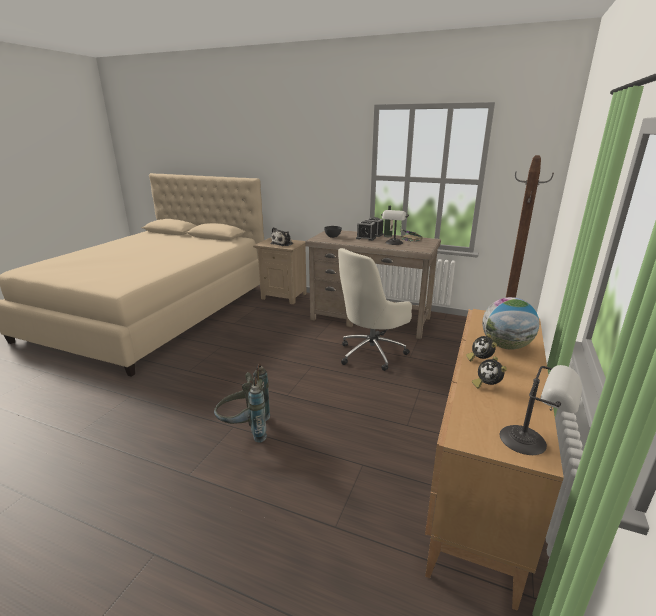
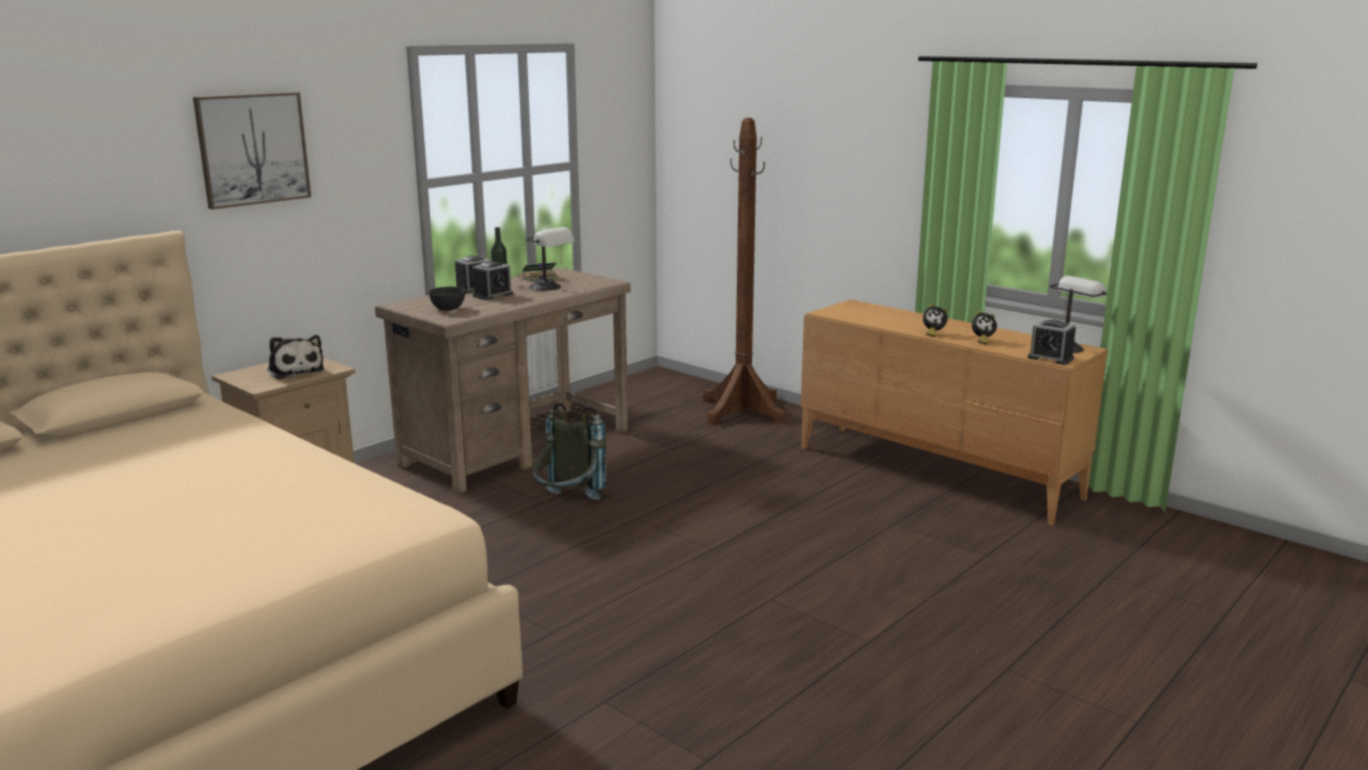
camera: 70 degrees left, 5 degrees down
(245, 430) = (785, 590): grey backpack -> grey backpack (568, 504)
(295, 150) = (253, 149): none -> picture
(371, 354) = (639, 470): beige office chair -> none
(468, 430) = (1050, 358): none -> alarm clock
(505, 346) = (908, 321): globe -> none

